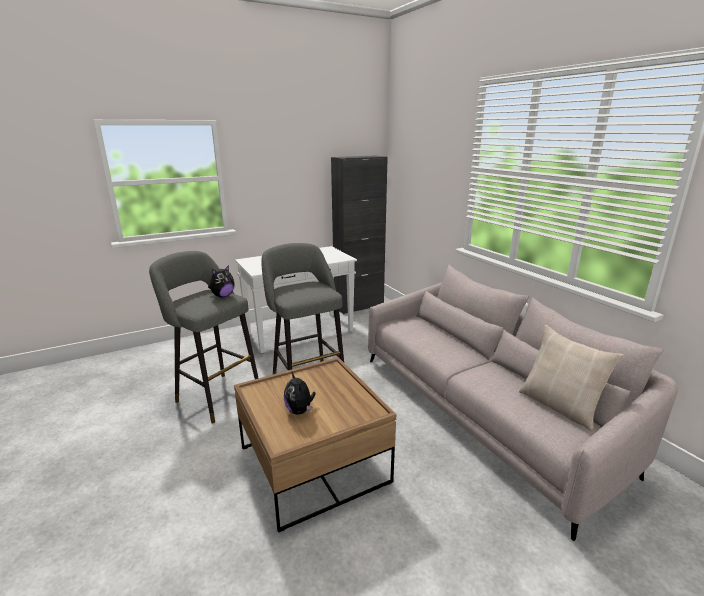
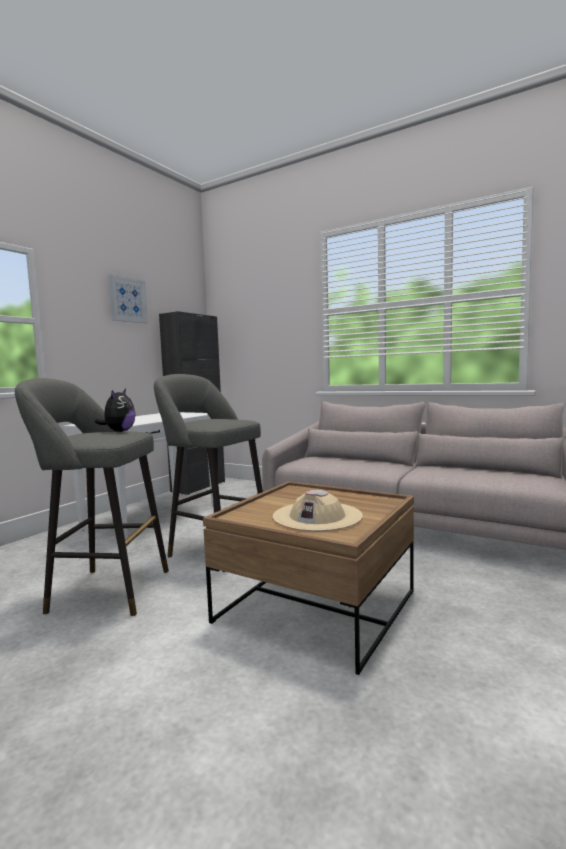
camera: 30 degrees left, 15 degrees down
(300, 148) = (127, 300): none -> picture
(300, 411) = (317, 516): plush toy -> beige hat
(560, 406) = (510, 473): beige pillow -> none

